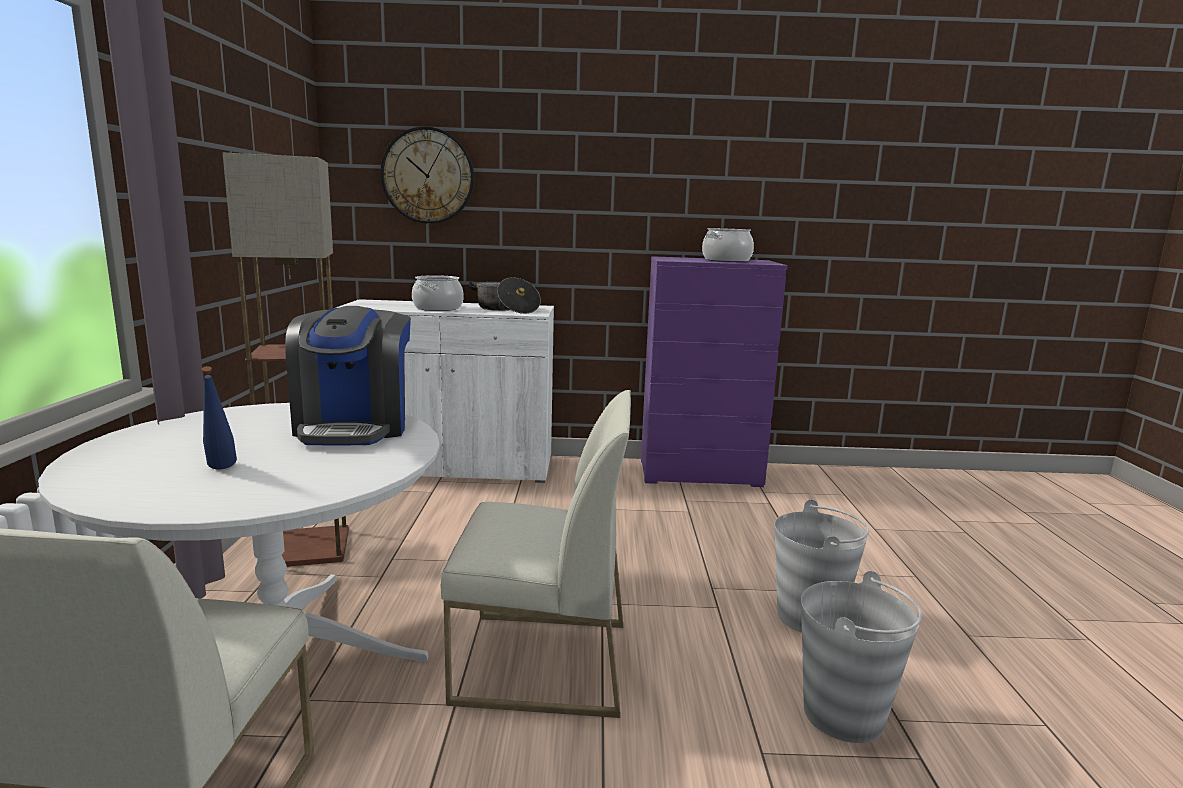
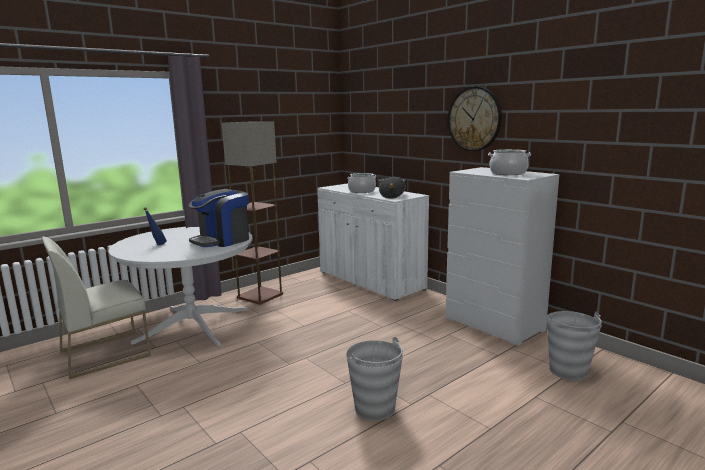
camera: 50 degrees right, 0 degrees up
(428, 176) = (377, 117): wall clock -> wall clock (474, 119)
(541, 662) = (244, 364): white chair -> none
(700, 473) = (494, 325): purple dresser -> white dresser
(844, 715) = (294, 444): grey bucket -> grey bucket (568, 371)

